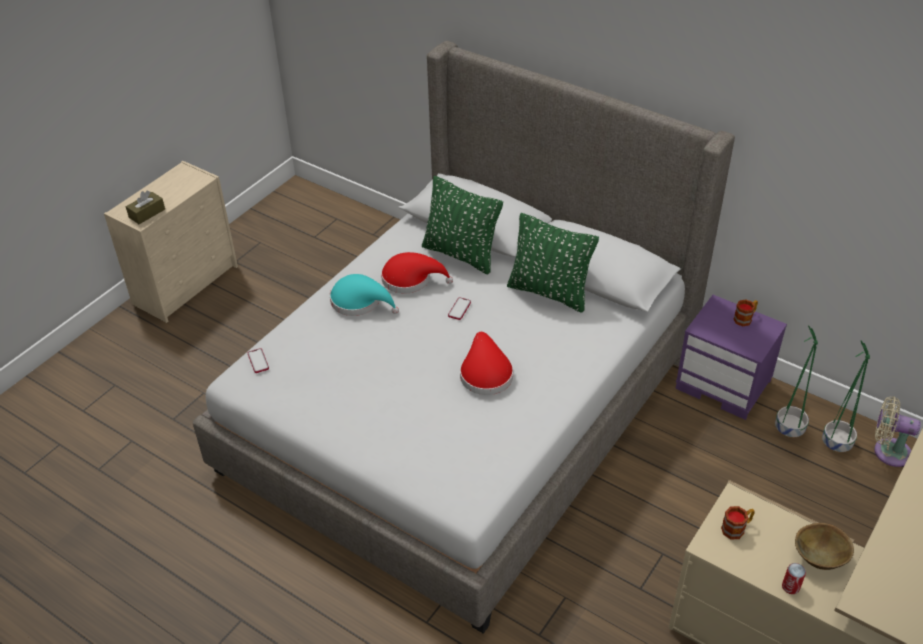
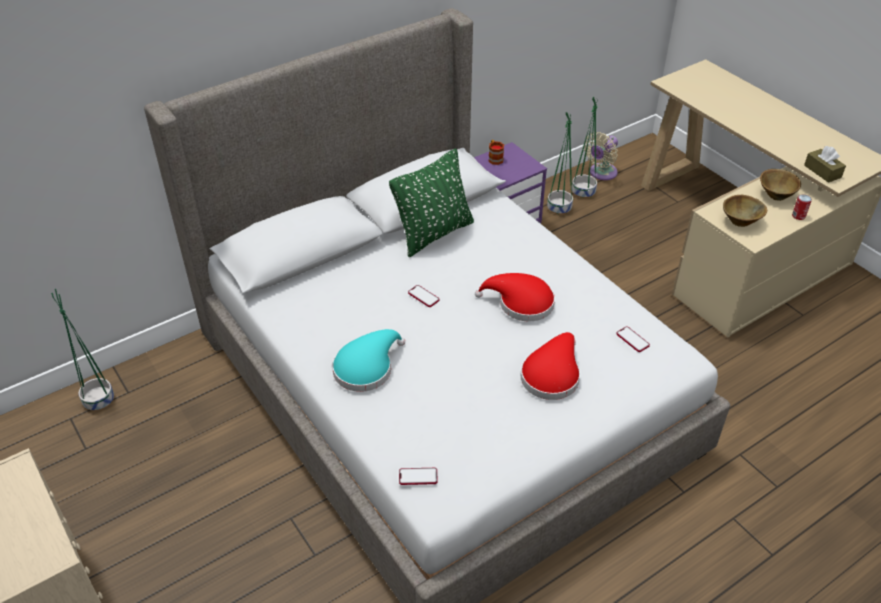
camera: 70 degrees left, 0 degrees up
(147, 213) = (44, 546): brown tissue box -> brown tissue box (822, 171)
(359, 224) = (98, 400): none -> green planter
(410, 279) = (355, 319): red hat -> red hat (551, 375)
(461, 254) = (340, 274): green pillow -> none
(476, 462) = (632, 340): none -> phone
(736, 528) = (740, 222): mug -> brown bowl

